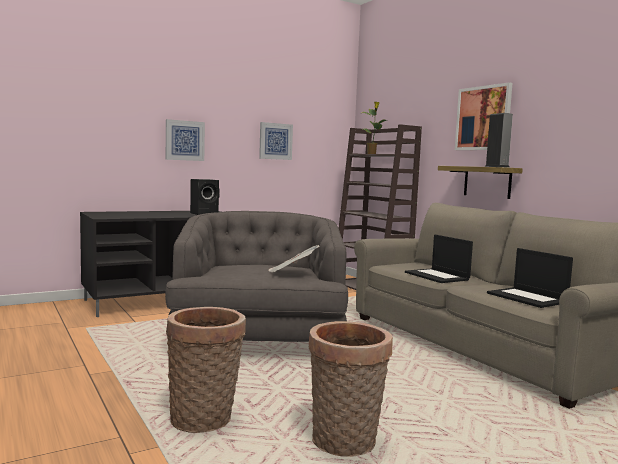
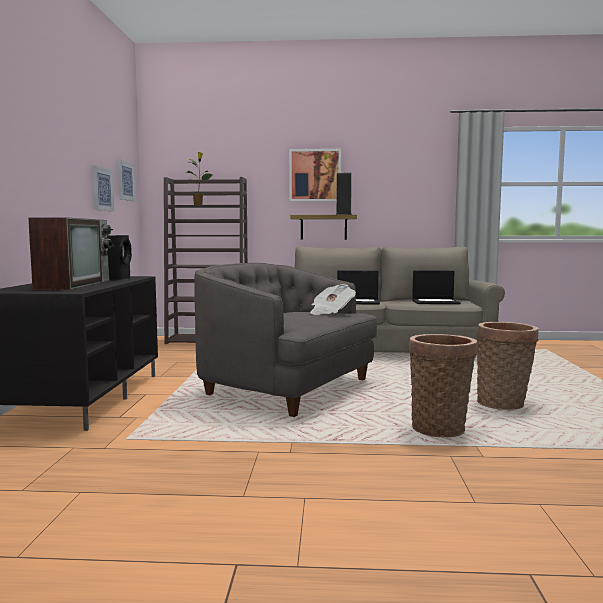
camera: 55 degrees left, 0 degrees up
(152, 214) = (74, 284): none -> television
(184, 140) = (45, 185): picture -> picture (125, 181)

